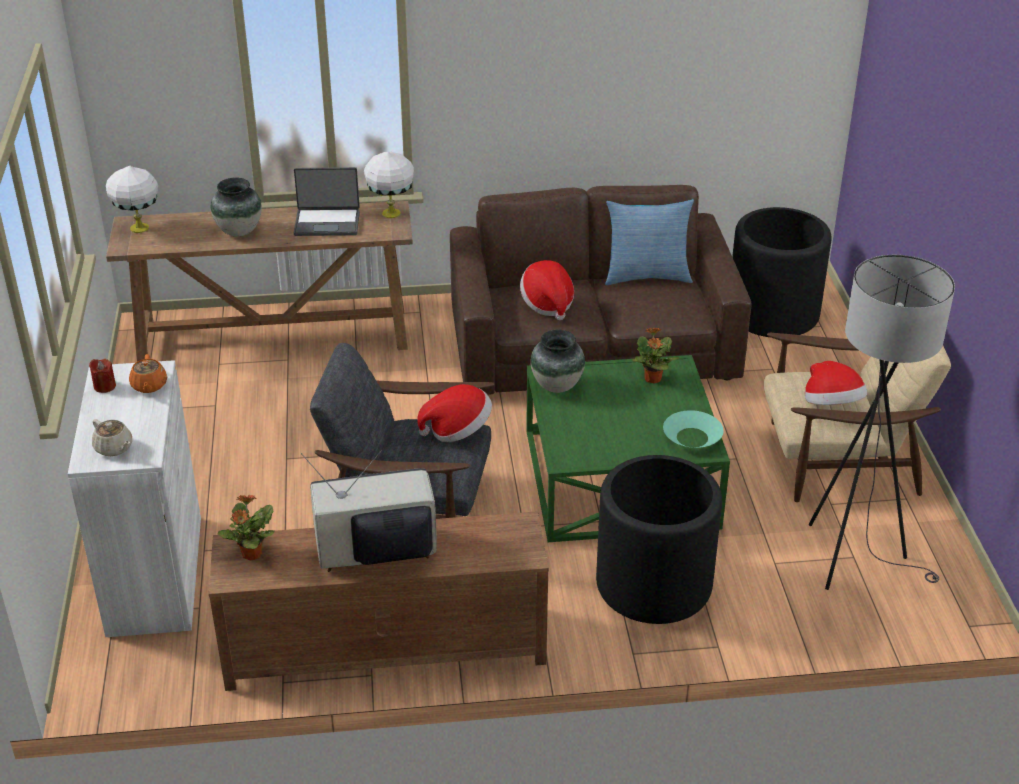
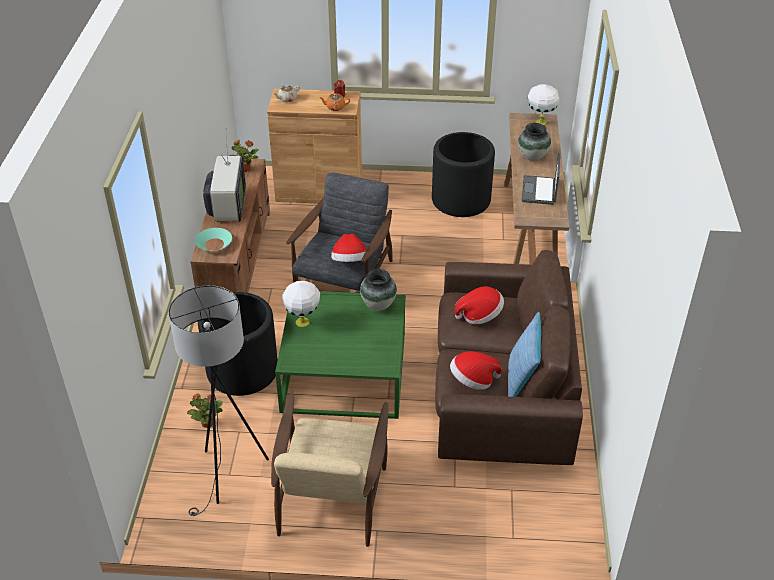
camera: 100 degrees right, 5 degrees up
(155, 575) = (319, 191): white cabinet -> brown cabinet
(391, 213) = (551, 218): white table lamp -> white table lamp (303, 322)
(652, 379) = (374, 351): potted plant -> potted plant (207, 423)
(692, 437) = (304, 358): turquoise bowl -> turquoise bowl (214, 244)
(773, 313) = (536, 508): black planter -> black planter (461, 200)
(832, 405) = (322, 445): hat -> hat (473, 380)

